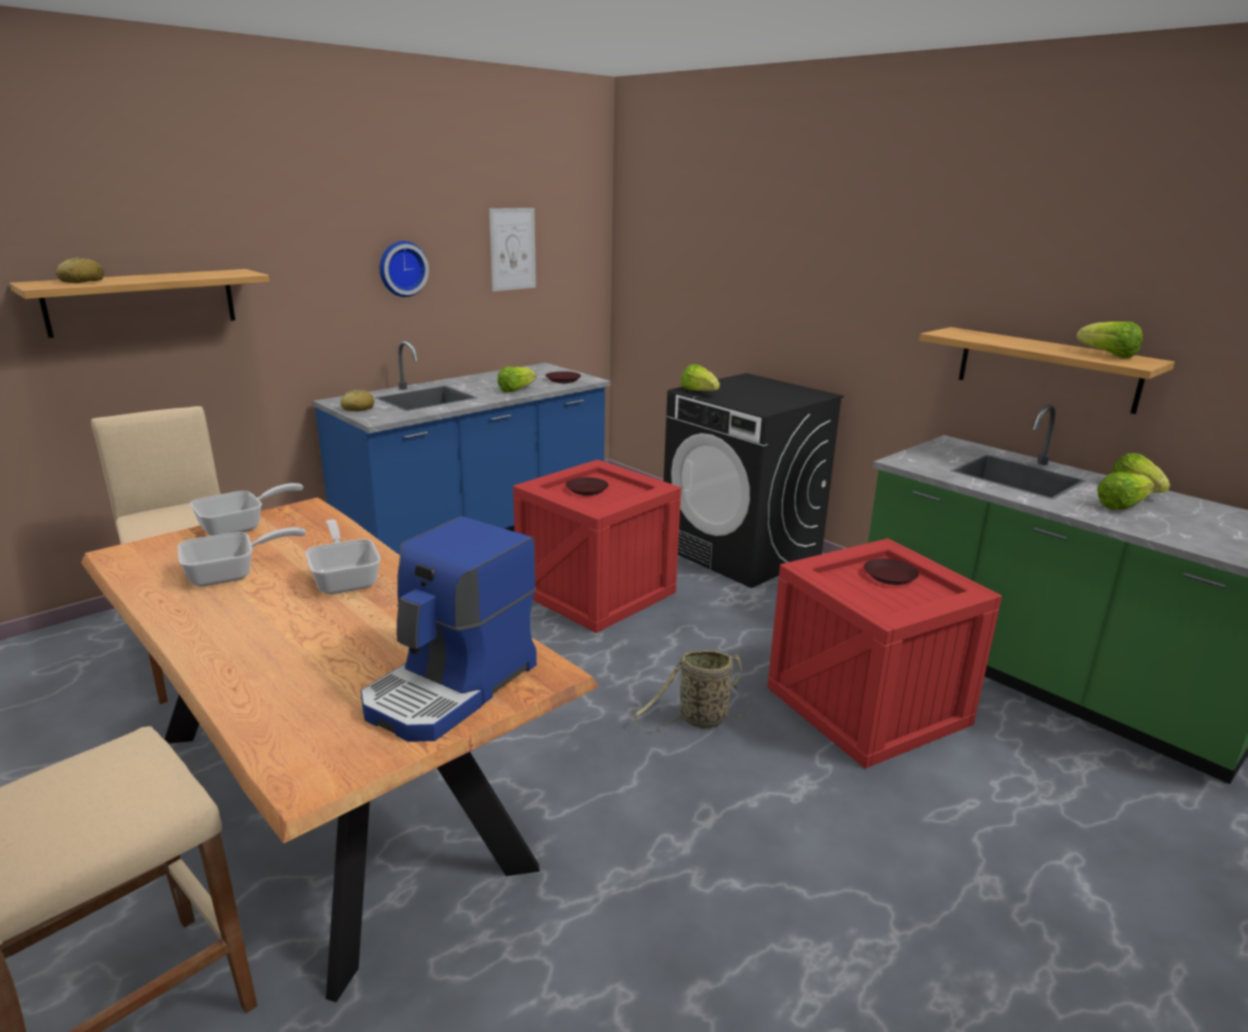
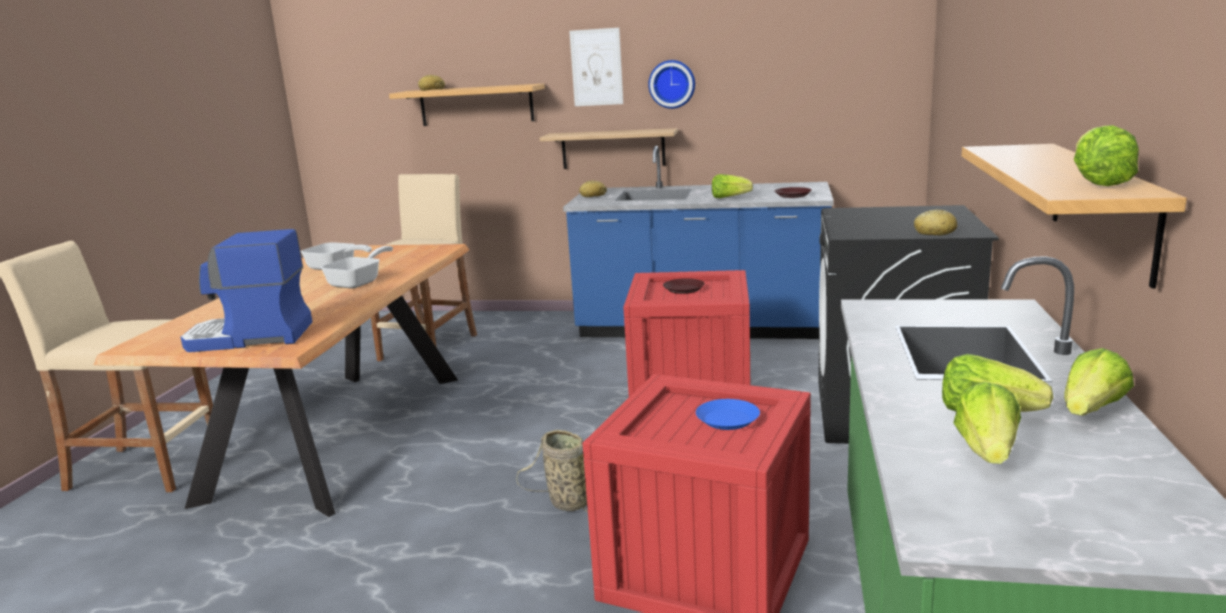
camera: 55 degrees right, 5 degrees down
(240, 527) = (397, 249): frying pan -> none
(339, 348) = (613, 149): none -> shelf
(512, 249) = (792, 66): picture -> picture (596, 67)
(699, 392) = (842, 213): lettuce -> lettuce (987, 451)
(802, 398) = (934, 232): none -> bread
(889, 576) = (727, 419): brown plate -> blue plate

